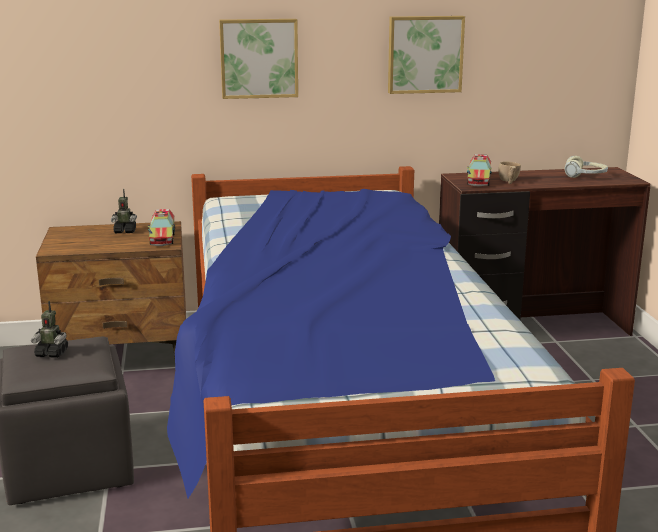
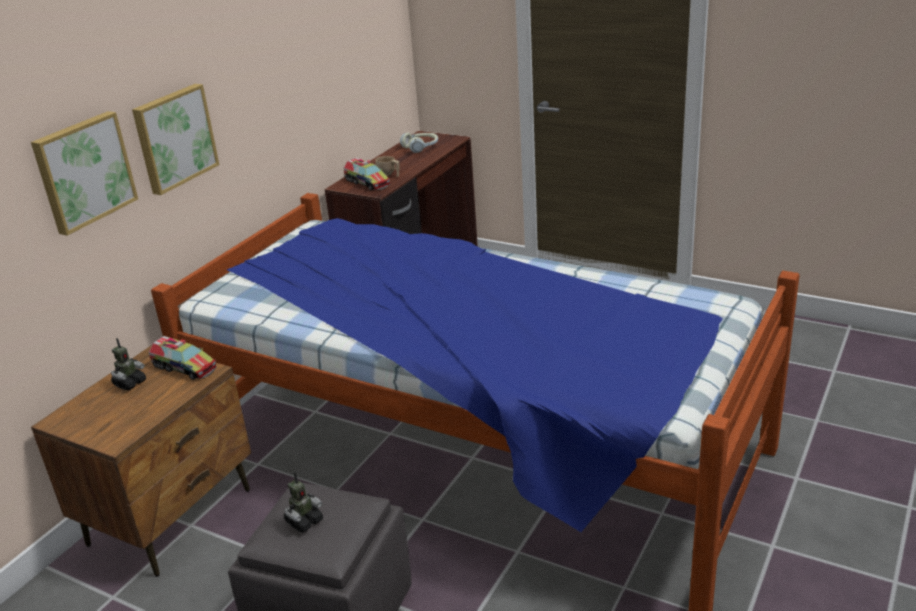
camera: 50 degrees left, 10 degrees up
(424, 54) = (292, 82): picture -> picture (83, 171)

